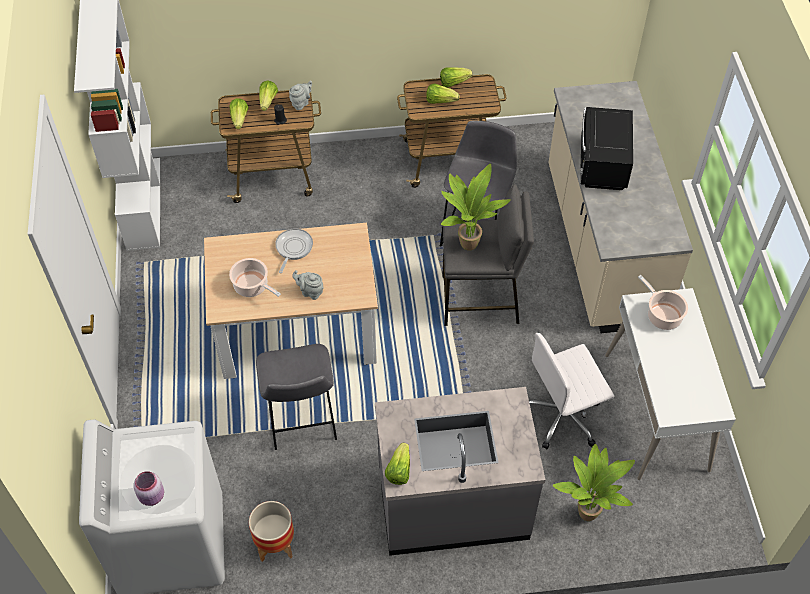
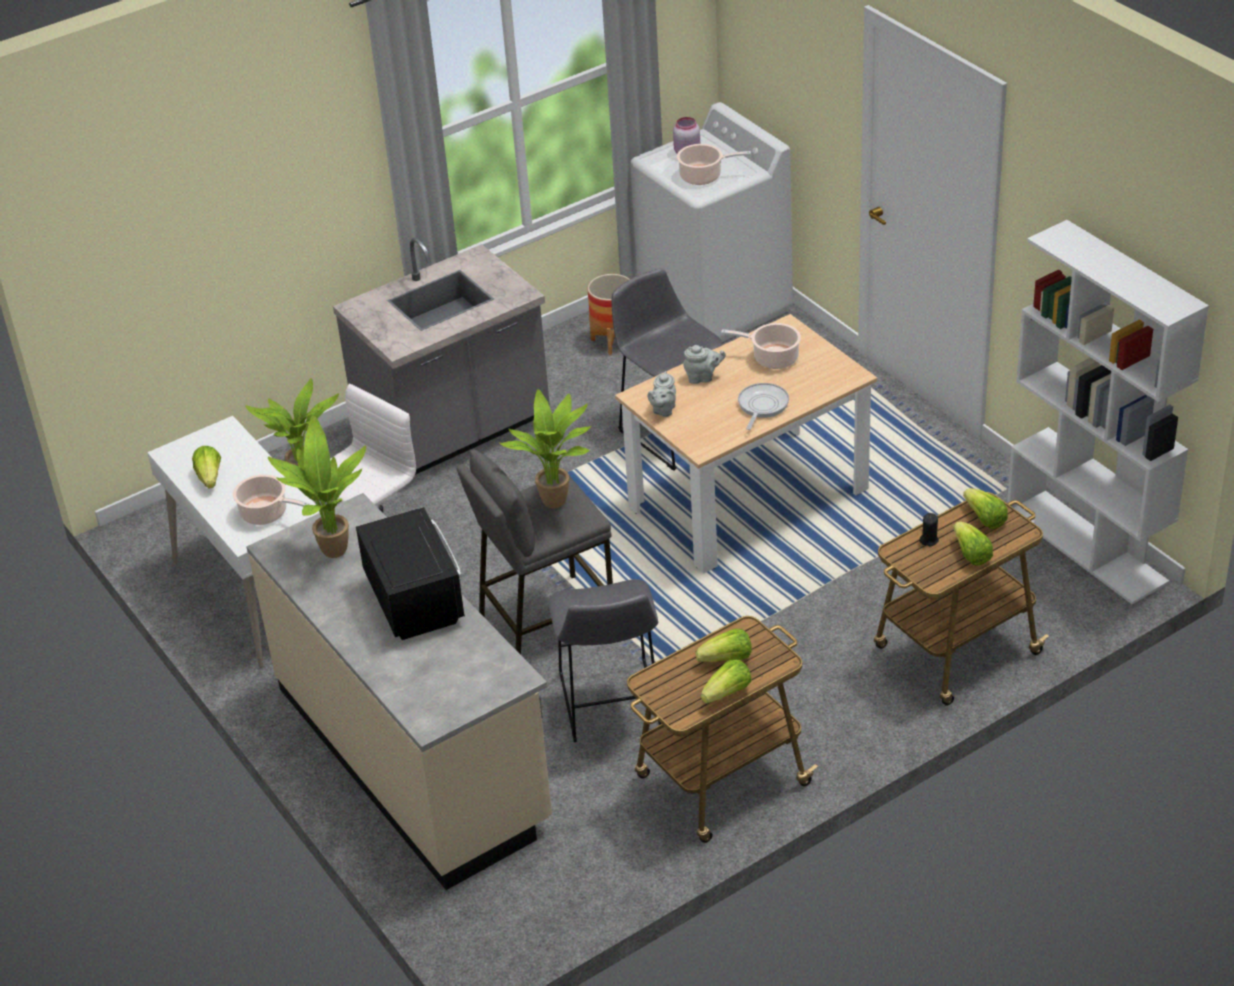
camera: 155 degrees right, 15 degrees down
(165, 454) = (703, 176): none -> cooking pot
(293, 248) = (762, 406): frying pan -> frying pan turned 150 degrees counterclockwise
(301, 103) = (922, 571): grey teapot -> grey teapot (663, 410)
(399, 470) = (482, 262): lettuce -> lettuce (210, 477)
(640, 221) = (330, 551): none -> potted plant

